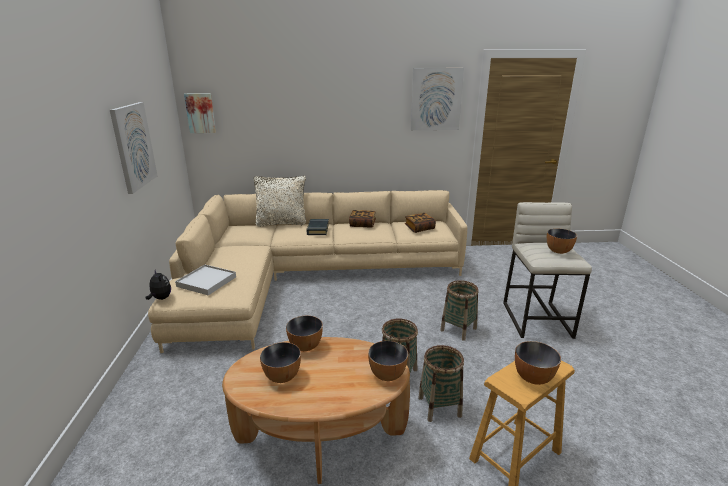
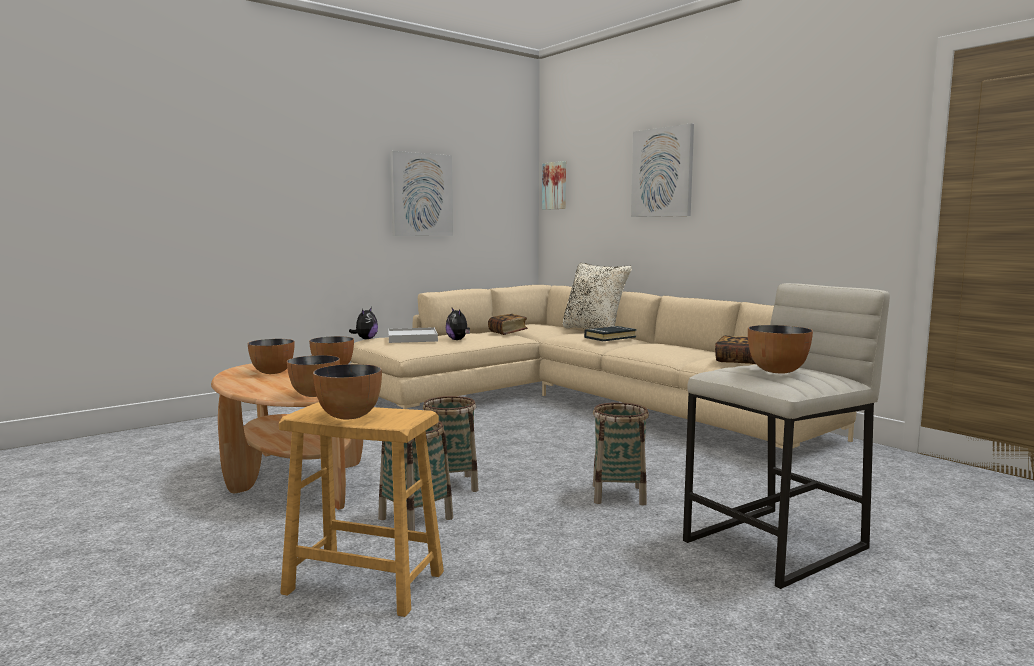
camera: 55 degrees right, 15 degrees down
(239, 268) = (458, 340): none -> plush toy
(362, 224) = (674, 345): book -> book (508, 333)
(436, 99) = (842, 143): picture -> picture (662, 172)

